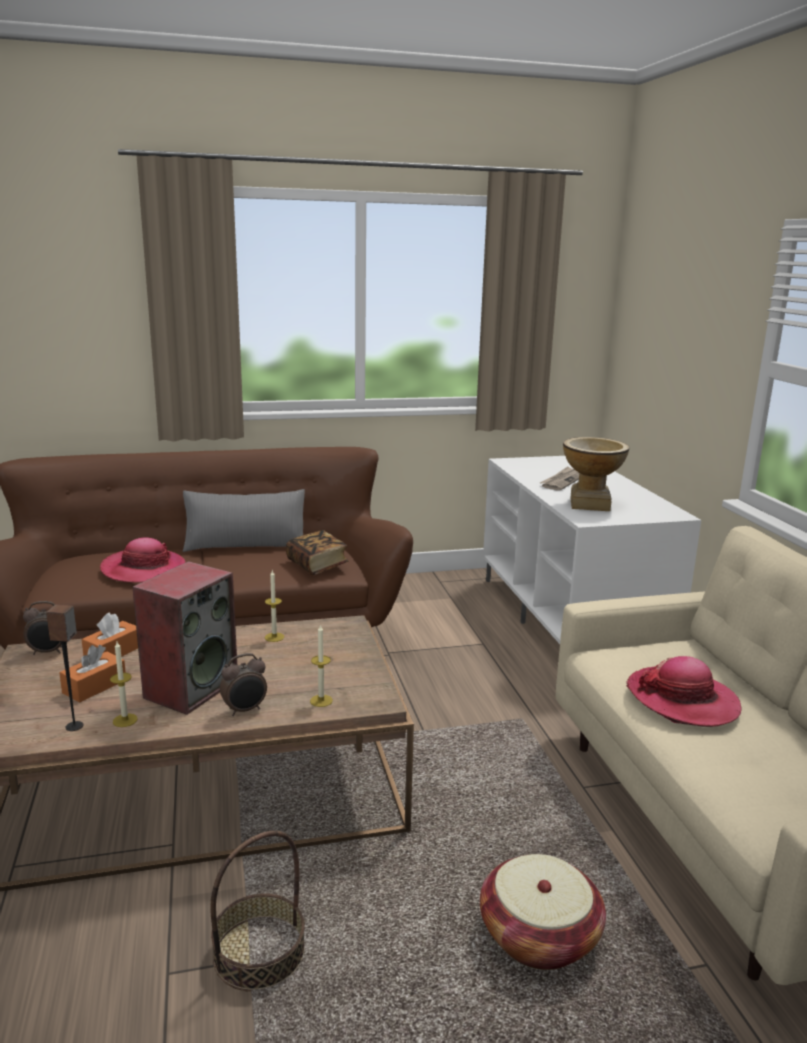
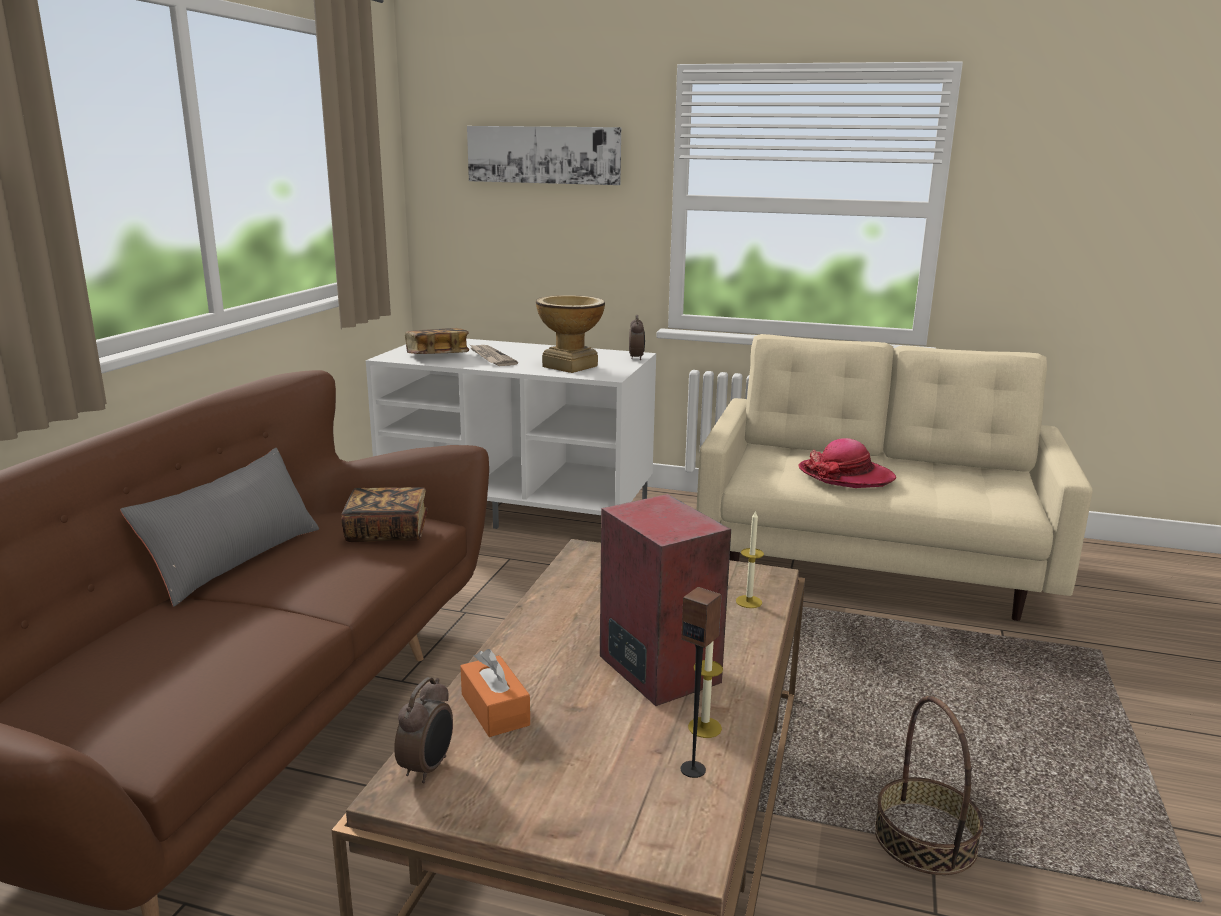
camera: 60 degrees left, 0 degrees up
(94, 686) = (589, 739): orange tissue box -> none
(143, 569) = (199, 646): hat -> none
(245, 710) = (738, 645): alarm clock -> alarm clock (636, 358)
(274, 637) = (573, 594): candle -> none
(535, 469) = (437, 356): none -> book
(539, 935) = (953, 681): basket -> none
(686, 307) = (544, 155): none -> picture

